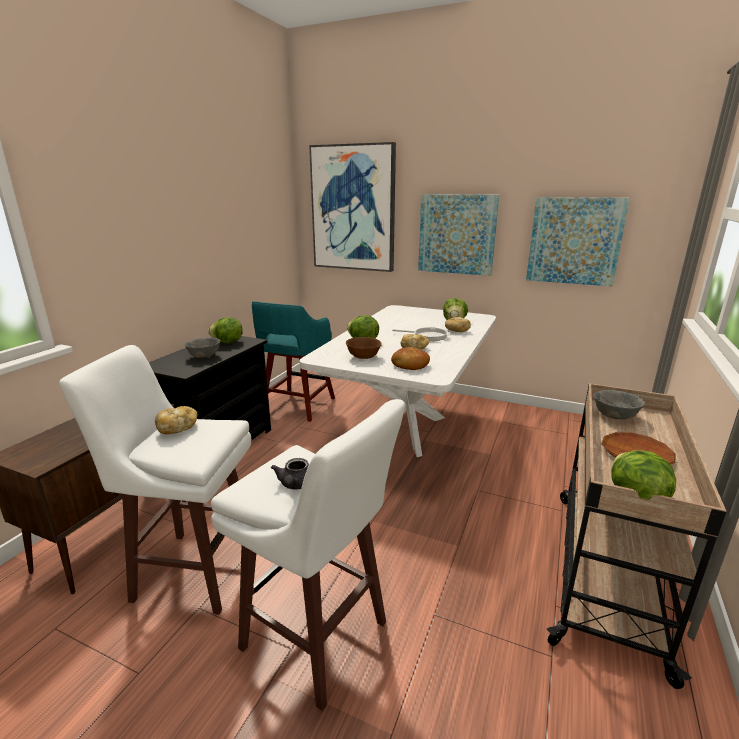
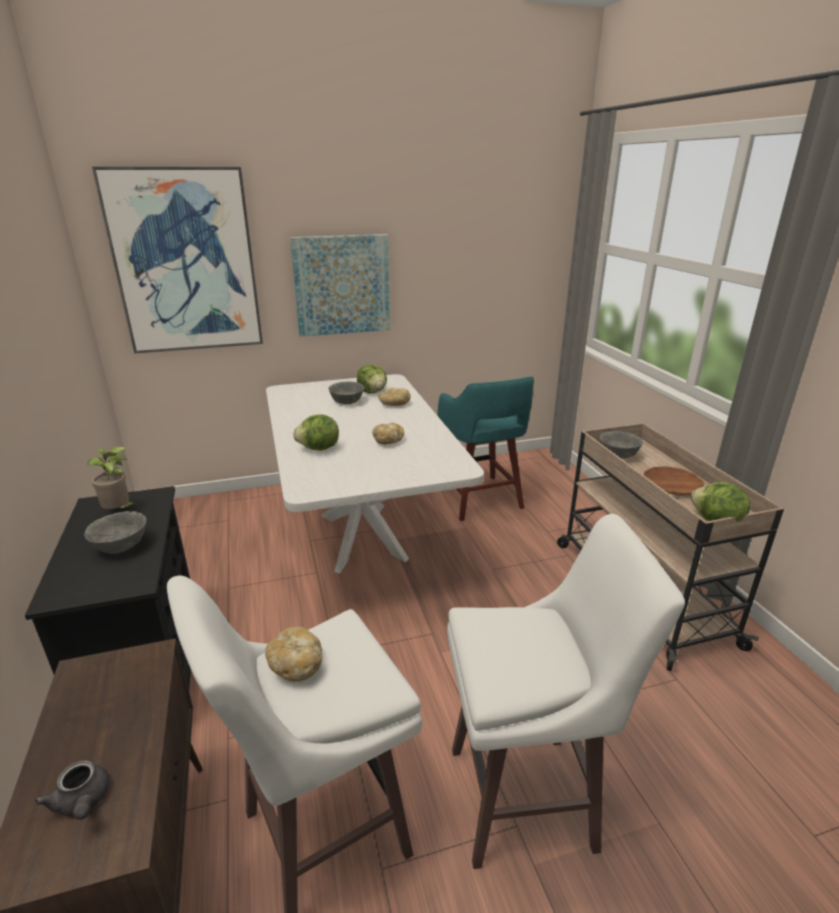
camera: 40 degrees left, 5 degrees up
(227, 342) = (120, 511): lettuce -> potted plant
(295, 485) = (534, 650): grey teapot -> grey teapot (83, 802)
(297, 406) = (194, 562): turquoise stool -> turquoise stool (479, 499)
(364, 357) = (355, 470): brown bowl -> none
(409, 365) = (416, 463): bread -> none
(425, 322) = (347, 402): none -> grey bowl
(428, 336) = (377, 420): frying pan -> none
(574, 241) = (469, 281): picture -> none

